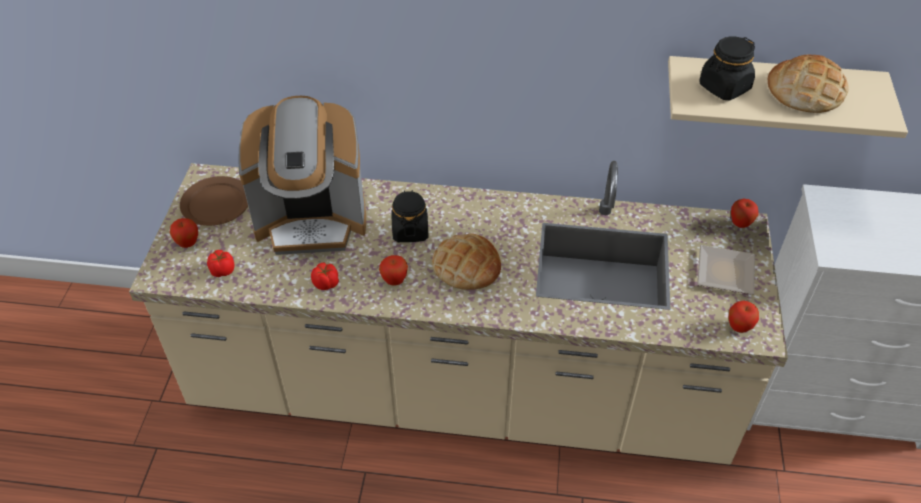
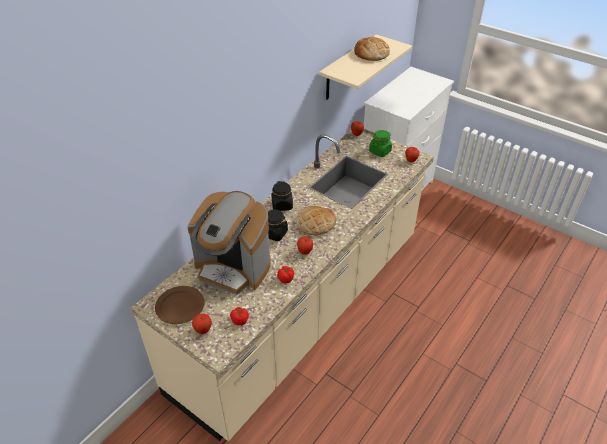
camera: 60 degrees left, 5 degrees down
(312, 220) = (233, 268): coffee machine -> coffee machine turned 90 degrees clockwise
(723, 273) = (380, 151): plate -> green jar
(724, 87) = (352, 68): black jar -> black jar (282, 205)

